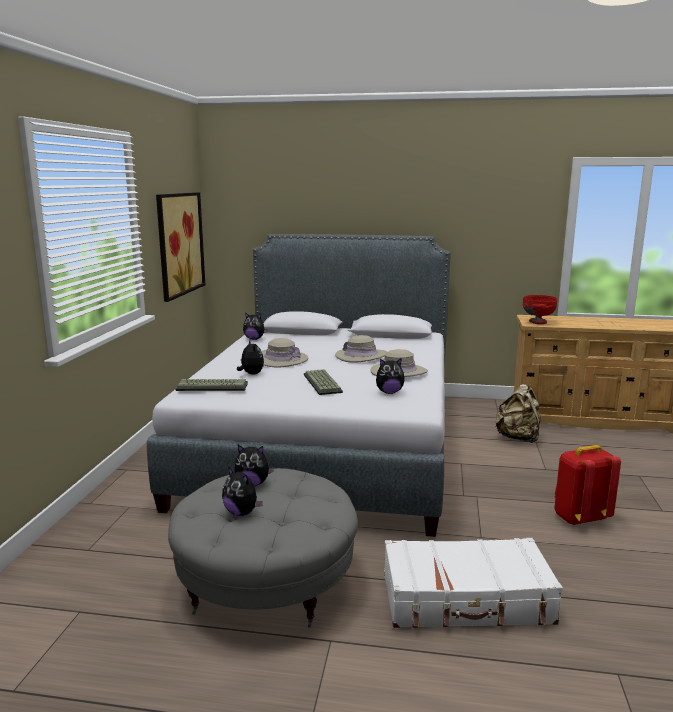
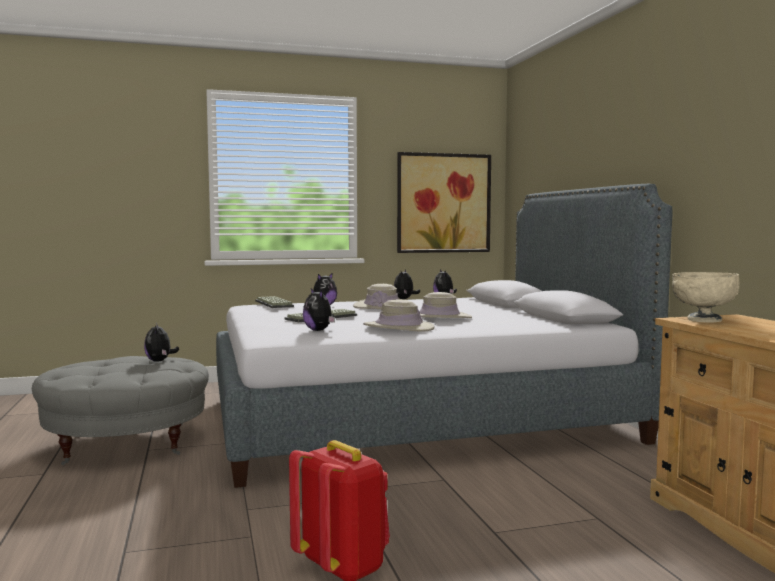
camera: 65 degrees right, 10 degrees down
(242, 513) = (106, 365): plush toy -> plush toy (405, 299)
(466, 599) = (109, 515): white suitcase -> none
(518, 438) = (591, 504): beige backpack -> none
(537, 322) = (703, 320): red bowl -> beige bowl

